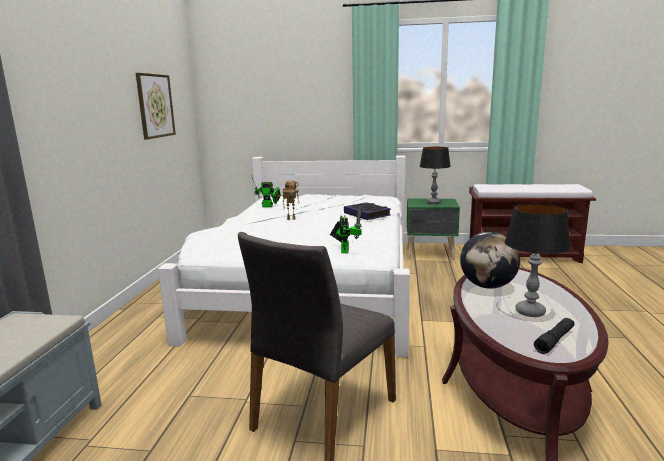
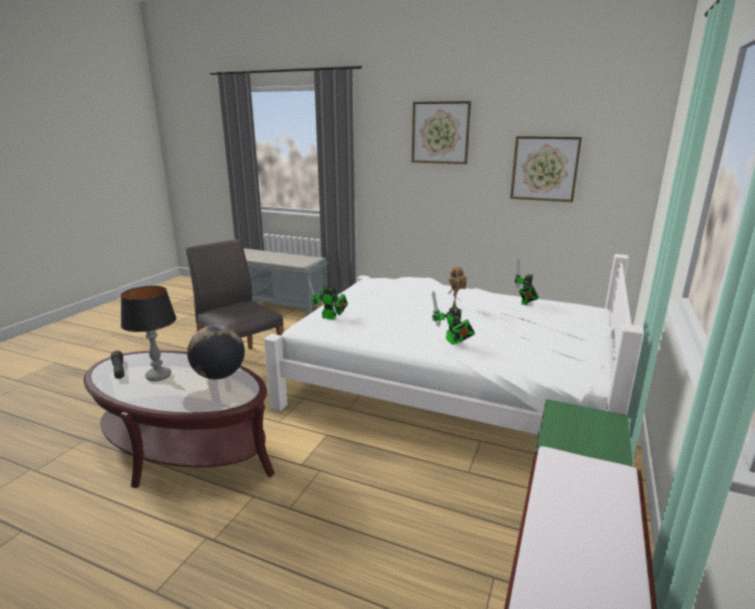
camera: 105 degrees right, 5 degrees up
(81, 65) = (440, 132): none -> picture
(367, 214) = (453, 342): book -> toy robot
(433, 202) = (581, 432): table lamp -> none

